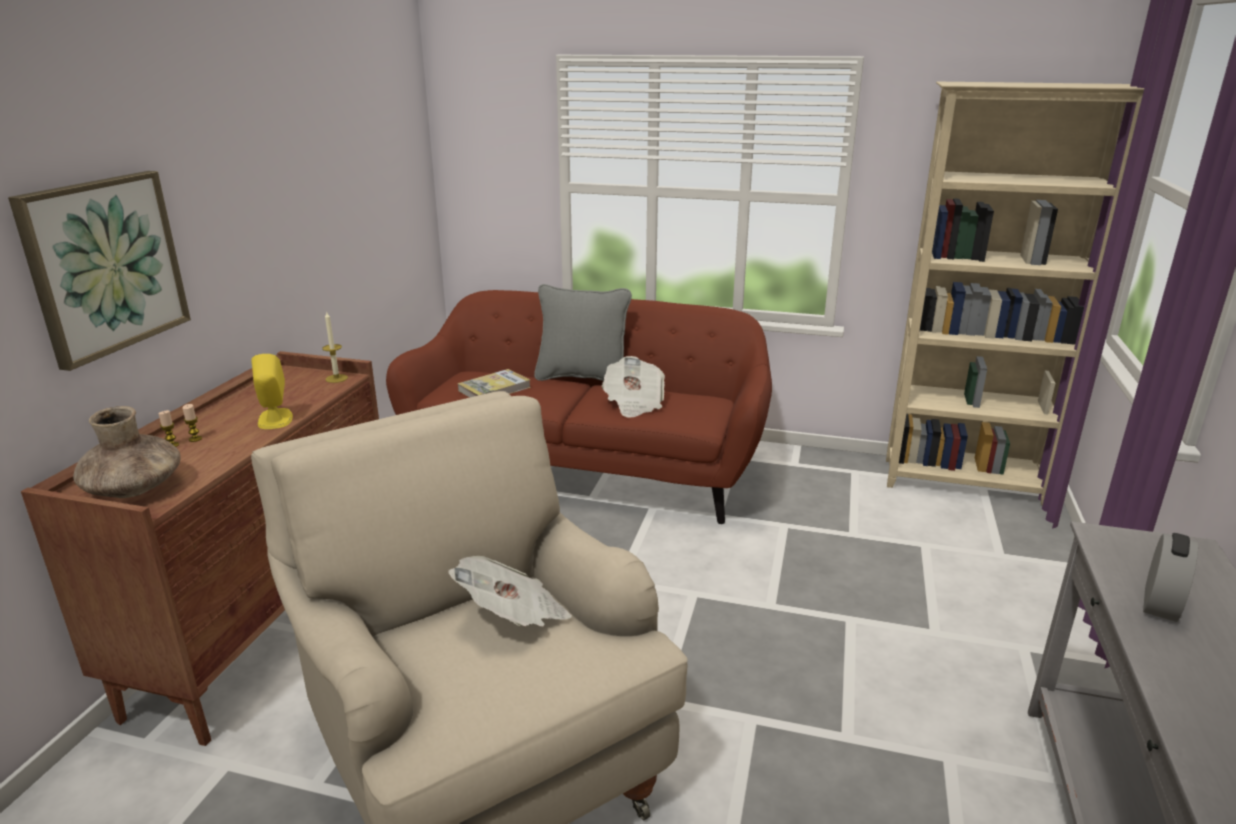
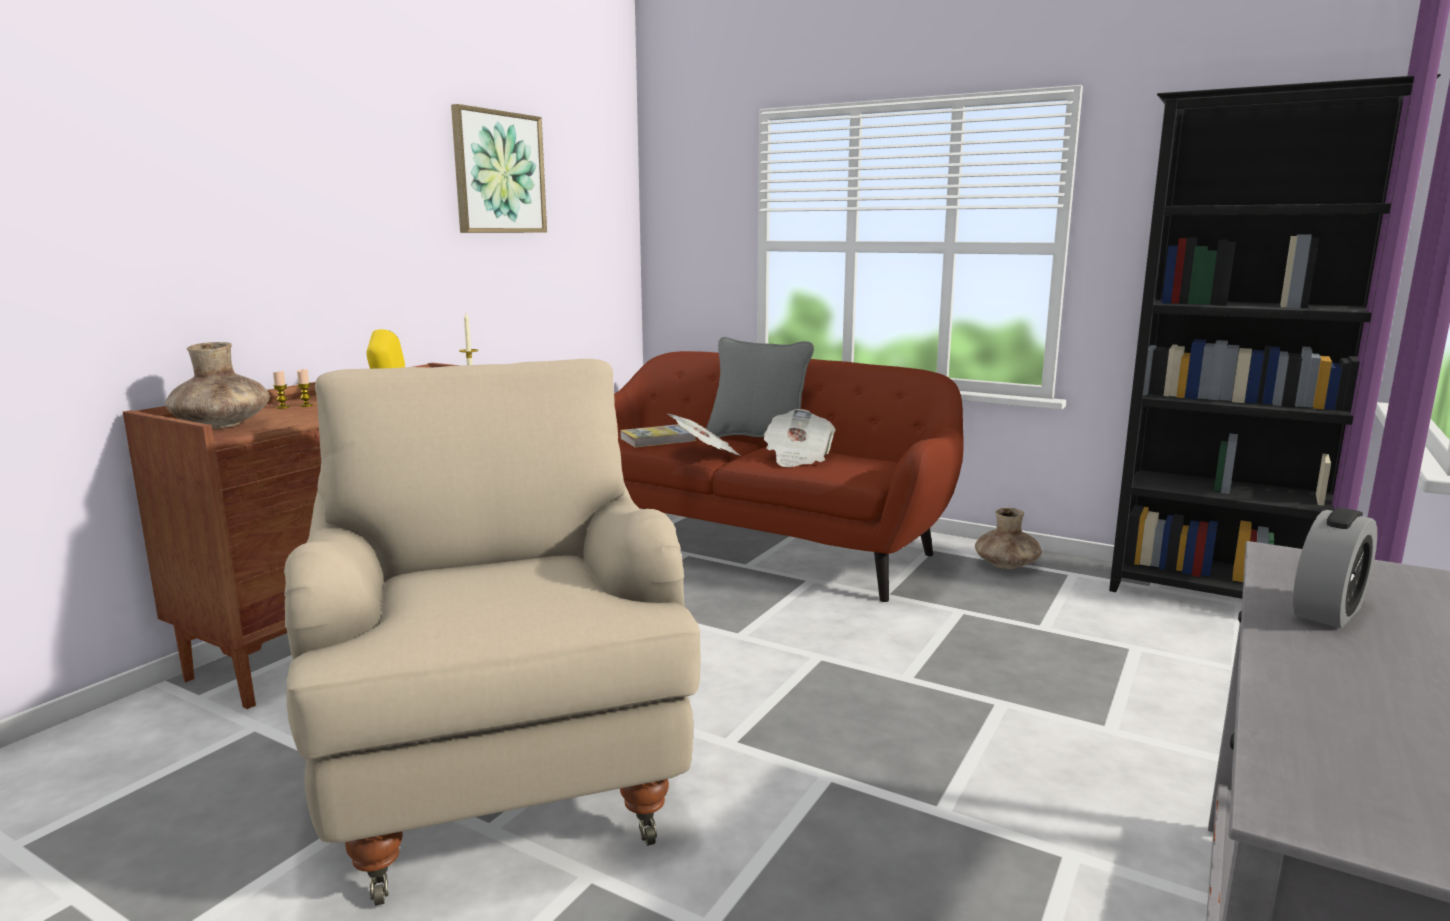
camera: 15 degrees right, 10 degrees down
(105, 265) = (248, 228): picture -> picture (498, 173)
(513, 617) = (528, 572): newspaper -> newspaper (705, 454)
(801, 468) = (1006, 565): none -> brown vase
(964, 483) = (1216, 597): beige bookcase -> black bookcase

